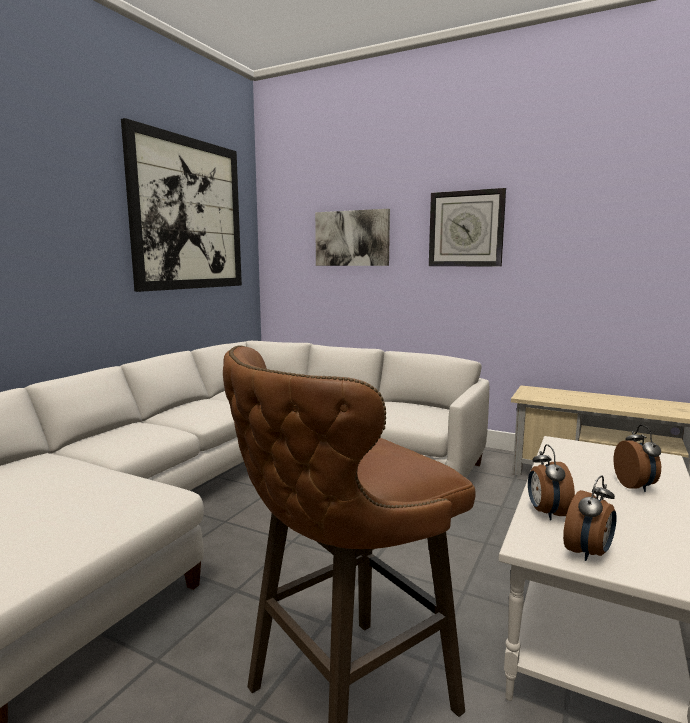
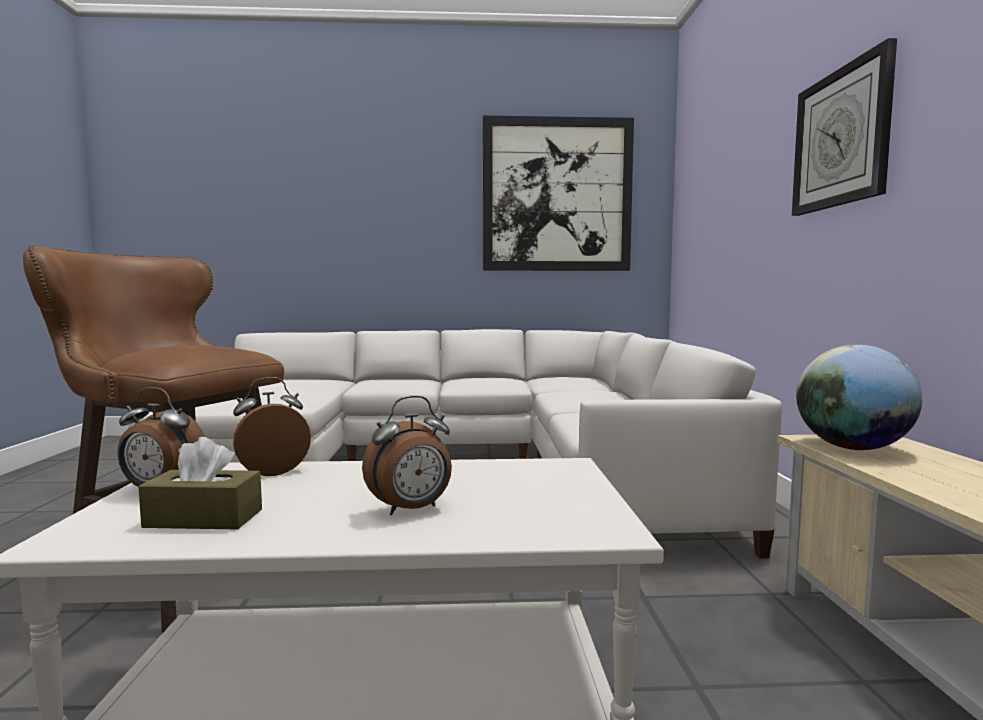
camera: 60 degrees right, 5 degrees down
(352, 238) = (731, 194): picture -> none
(543, 396) = (852, 448): none -> globe
(652, 539) = (204, 518): none -> brown tissue box

